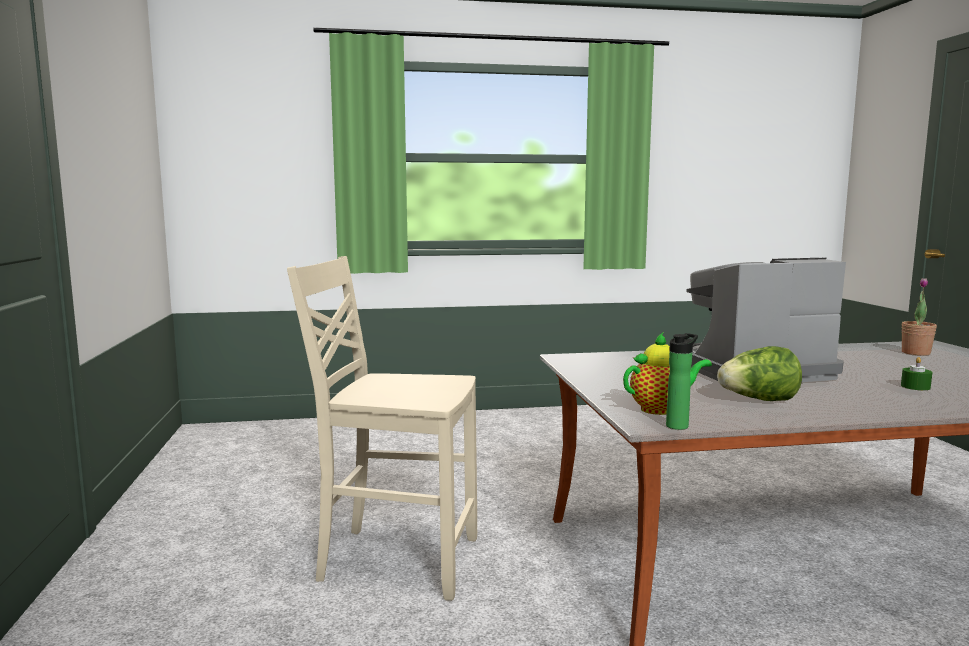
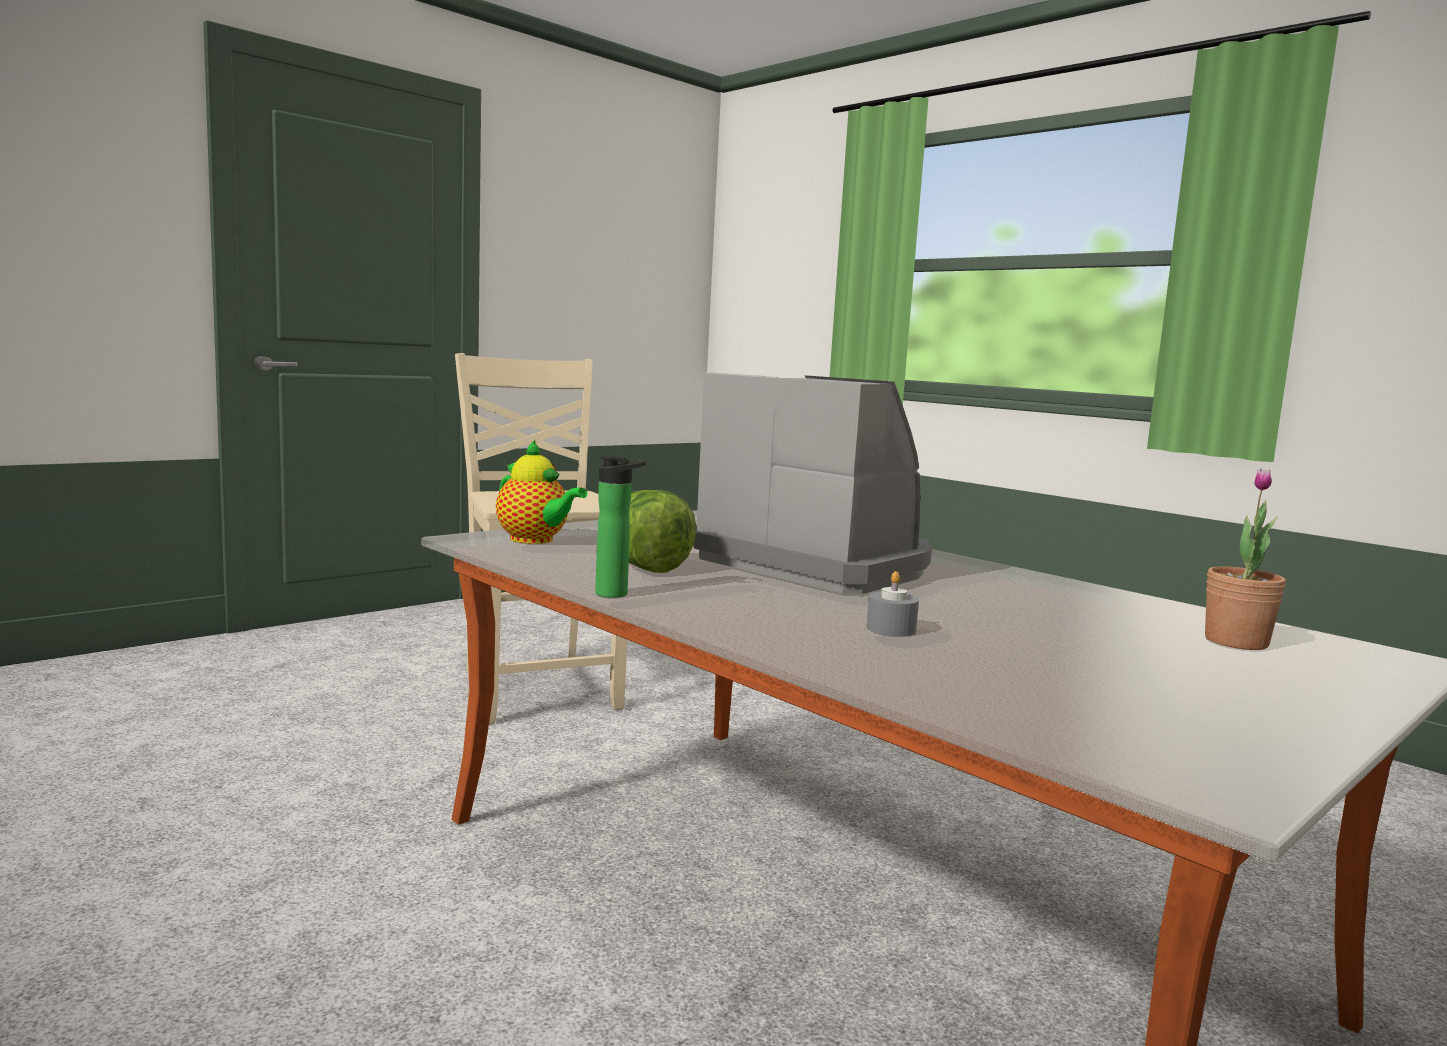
camera: 55 degrees right, 0 degrees up
(679, 425) = (474, 545): bottle -> bottle (616, 594)
(915, 387) = (891, 629): green candle -> grey candle

